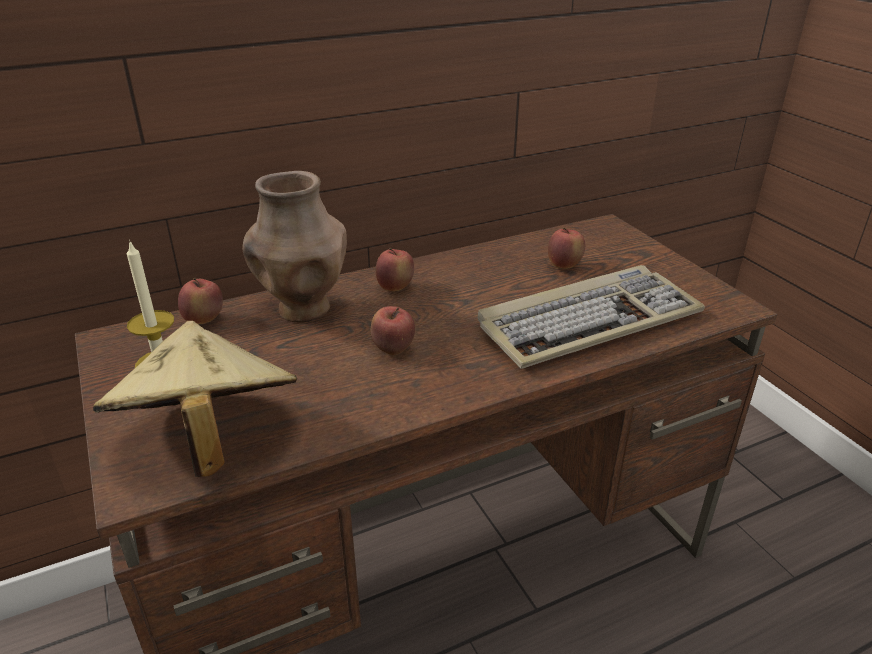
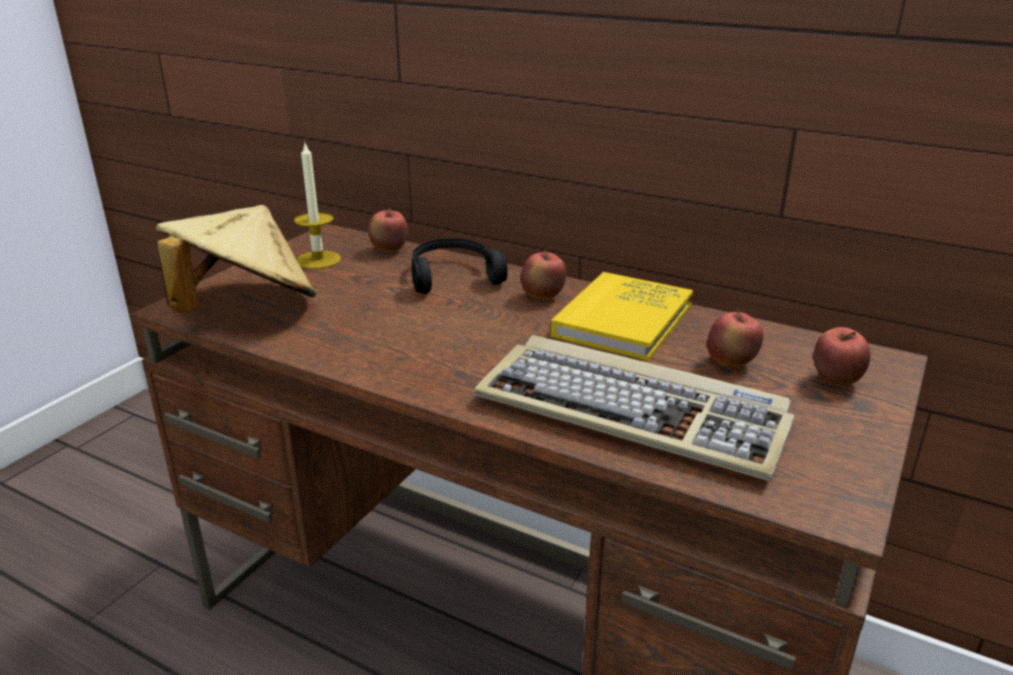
camera: 55 degrees right, 5 degrees down
(303, 309) = (453, 276): brown vase -> black headphones
(393, 350) = (440, 331): apple -> apple (835, 381)
(469, 274) = (623, 320): none -> yellow book

